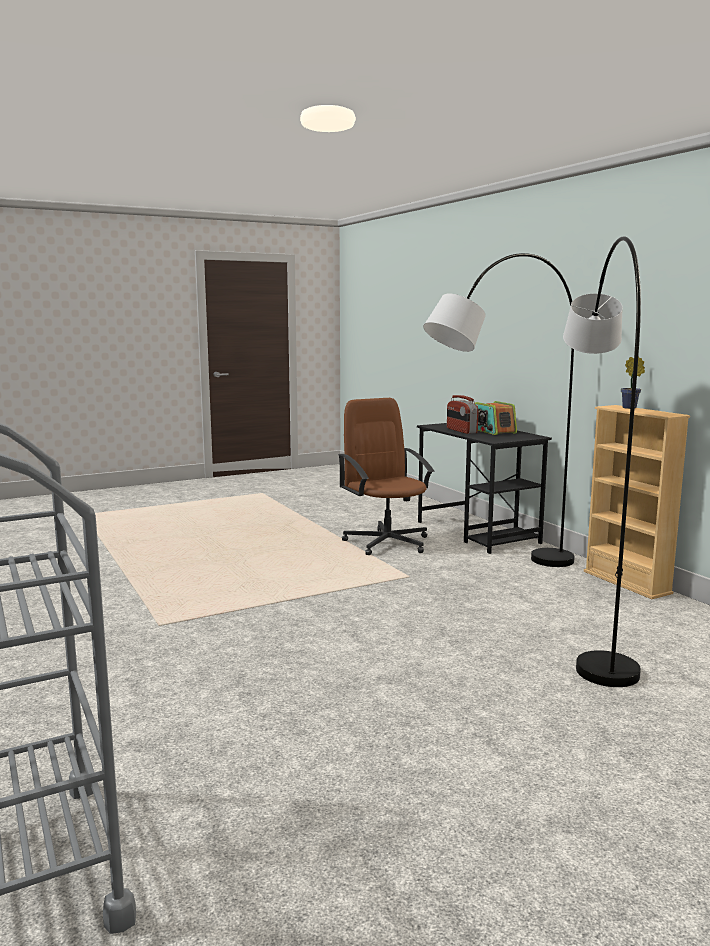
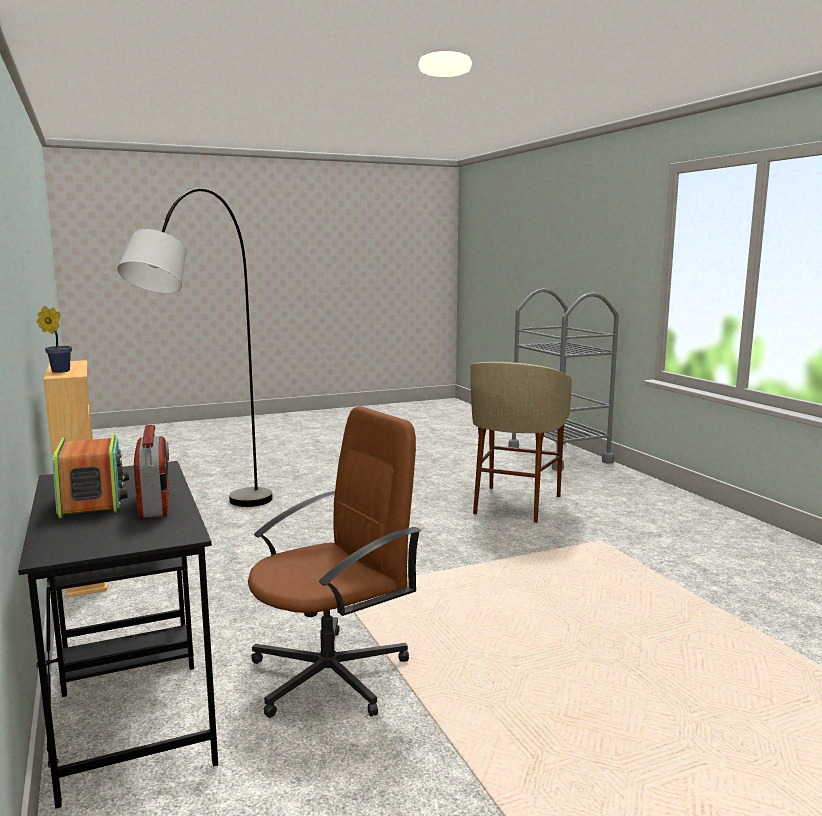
camera: 175 degrees left, 0 degrees up
(227, 678) = (514, 504): none -> beige stool
(387, 542) = (332, 674): brown office chair -> brown office chair turned 105 degrees counterclockwise
(497, 576) = (226, 587): grey floor lamp -> none

